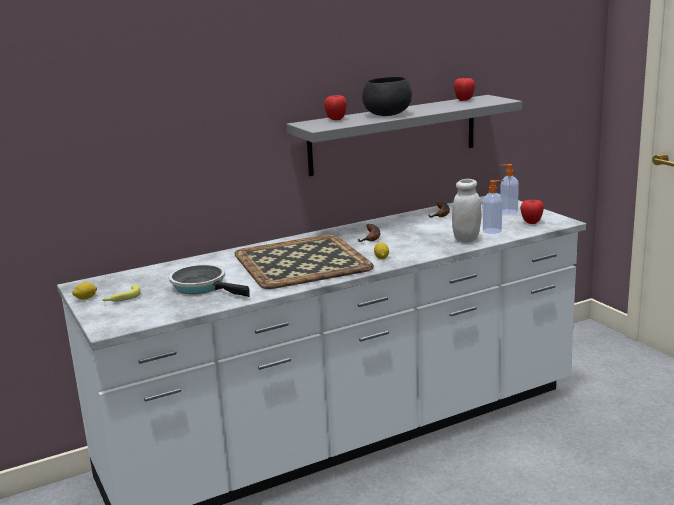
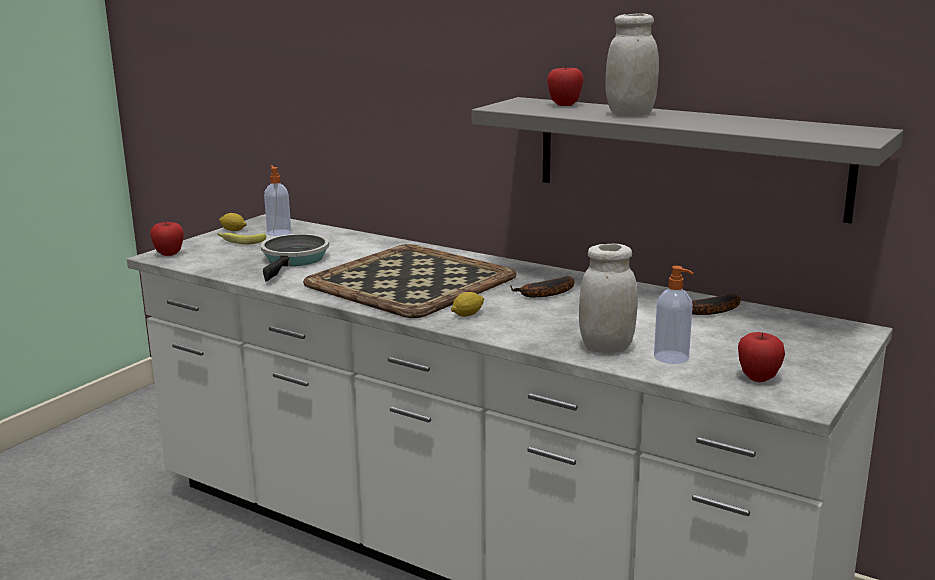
camera: 60 degrees right, 0 degrees up
(386, 114) = (630, 114): black bowl -> white jar
(464, 100) = (816, 126): apple -> apple (169, 254)
(508, 211) = (793, 352): soap dispenser -> soap dispenser (279, 232)

